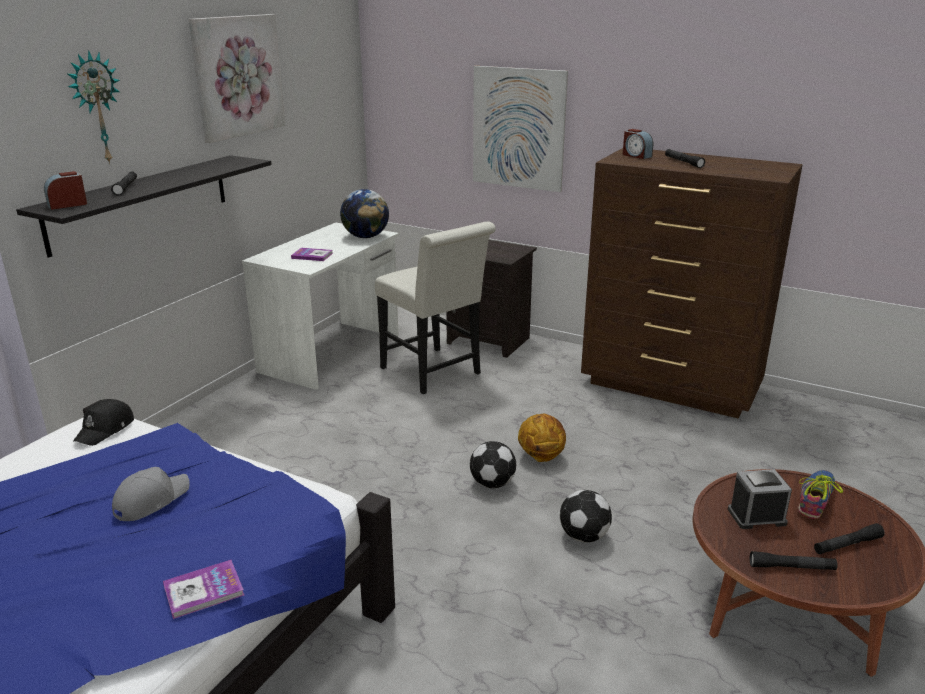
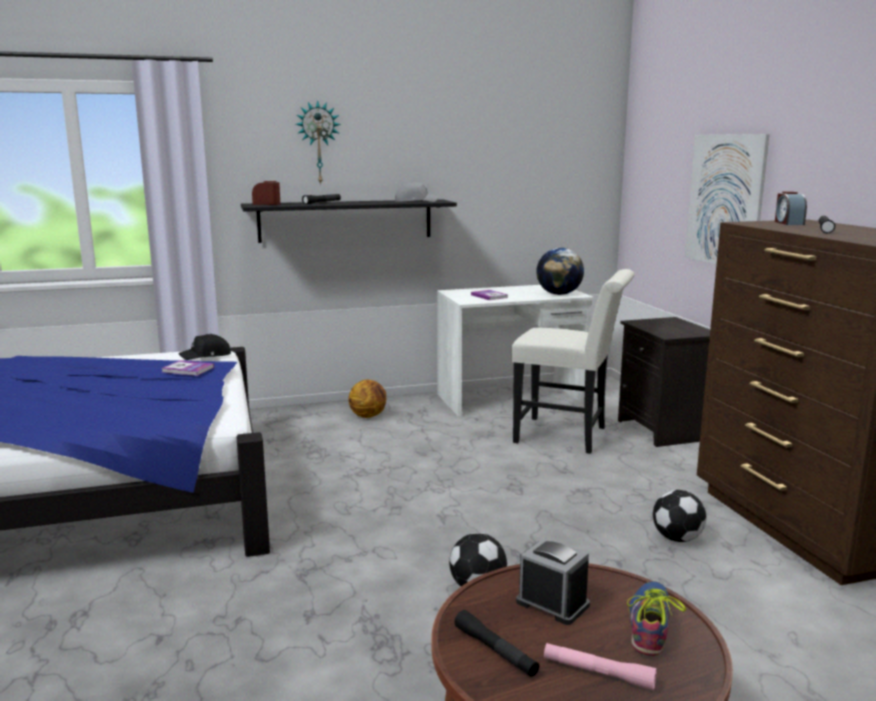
camera: 45 degrees right, 10 degrees down
(151, 500) = (141, 385): grey cap -> grey cap (415, 201)
(203, 590) = (73, 427): book -> book (188, 369)
(237, 76) = (461, 135): picture -> none
(435, 373) = (568, 436): white chair -> white chair turned 75 degrees counterclockwise
(492, 483) = (473, 520): football -> football (676, 538)
(541, 456) = (549, 521): basketball -> basketball (368, 416)
(815, 499) = (649, 624): shoe -> shoe turned 60 degrees counterclockwise
(847, 545) = (598, 673): black flashlight -> pink flashlight

